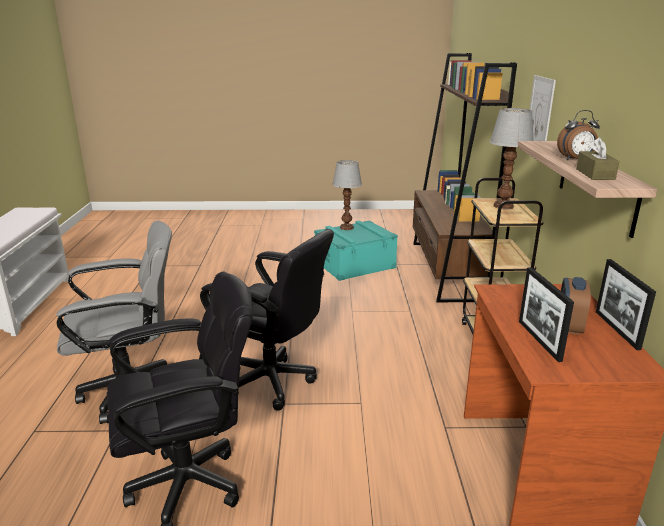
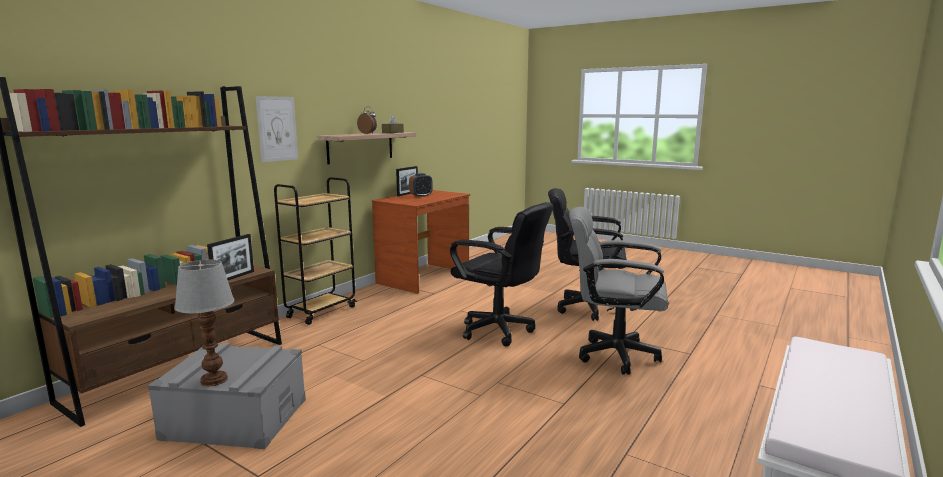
camera: 145 degrees left, 10 degrees down
(274, 384) = (501, 332): black office chair -> black office chair turned 150 degrees clockwise
(355, 264) = (235, 418): turquoise storage box -> grey storage box
(503, 206) = (301, 201): table lamp -> none
(539, 340) = (442, 196): picture frame -> picture frame (233, 278)

